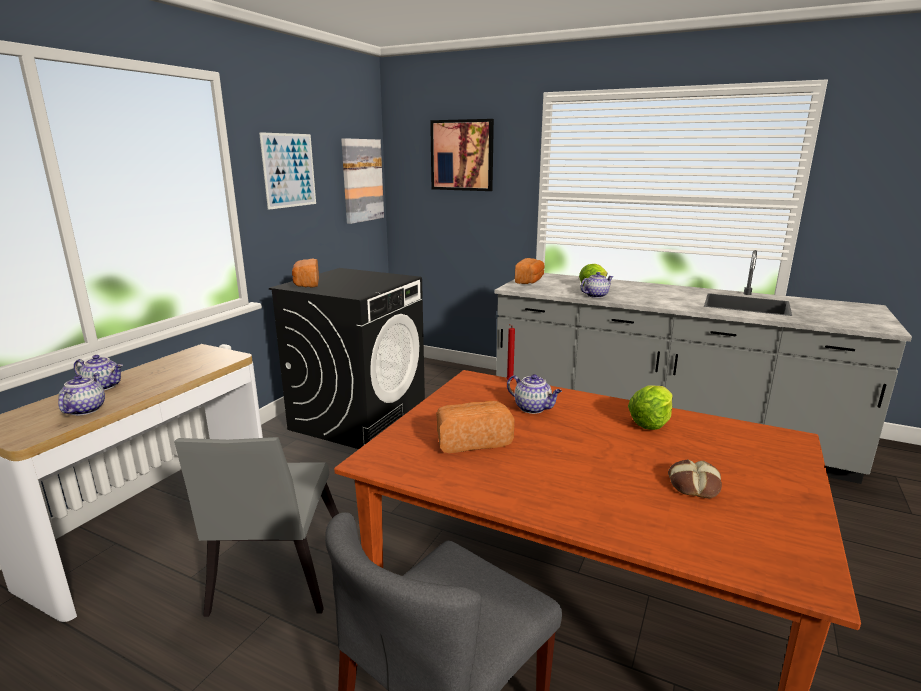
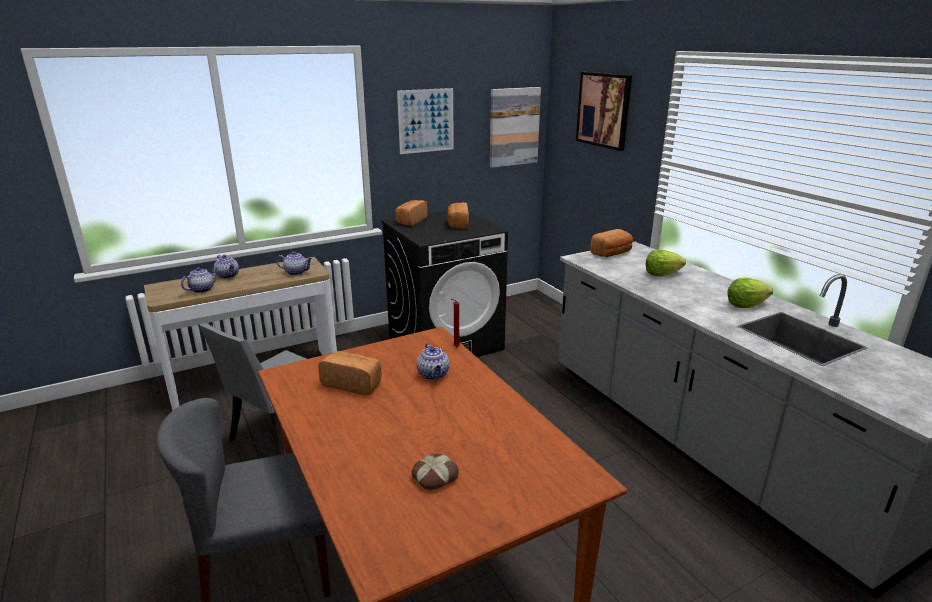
camera: 35 degrees right, 5 degrees up
(363, 279) = (457, 224): none -> bread
(595, 295) = (642, 285): teapot -> teapot (296, 272)
(651, 422) = (498, 419): lettuce -> lettuce (745, 305)

